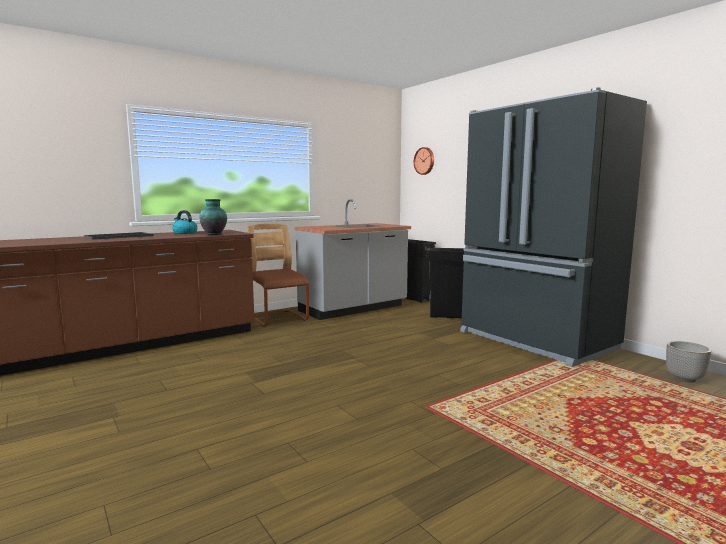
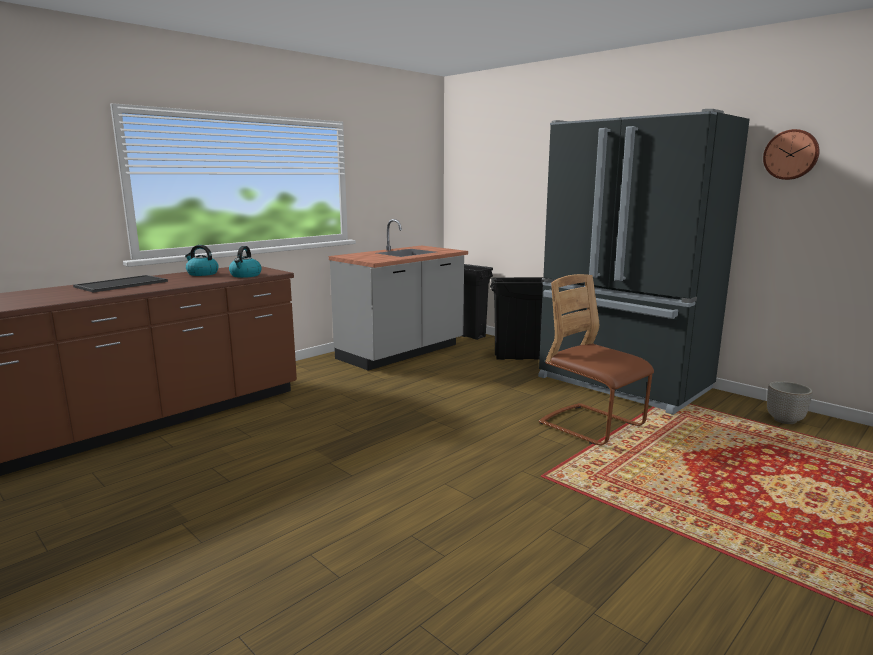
camera: 10 degrees left, 5 degrees up
(214, 234) = (245, 275): vase -> kettle
(278, 319) = (316, 372): brown chair -> brown chair (591, 426)
(424, 161) = (476, 168): wall clock -> wall clock (791, 154)

